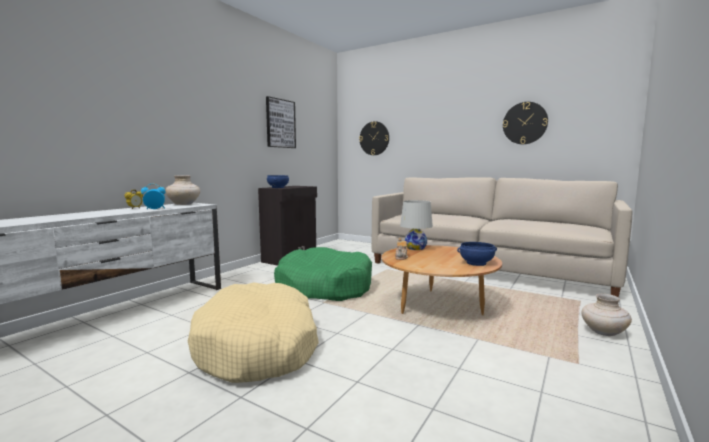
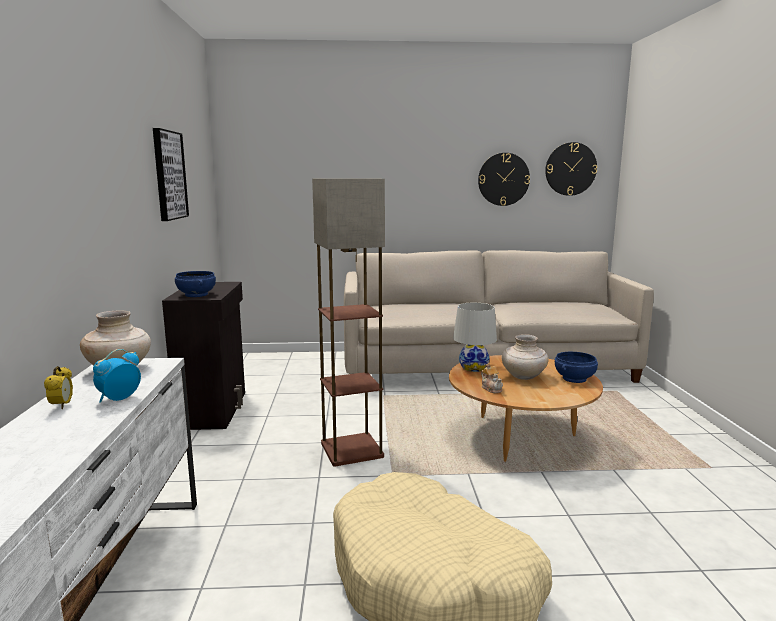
camera: 35 degrees left, 5 degrees up
(324, 287) = (352, 449): green dog bed -> floor lamp
(374, 138) = (287, 190): wall clock -> wall clock (570, 169)
(603, 332) = (679, 424): beige vase -> beige vase (523, 377)

